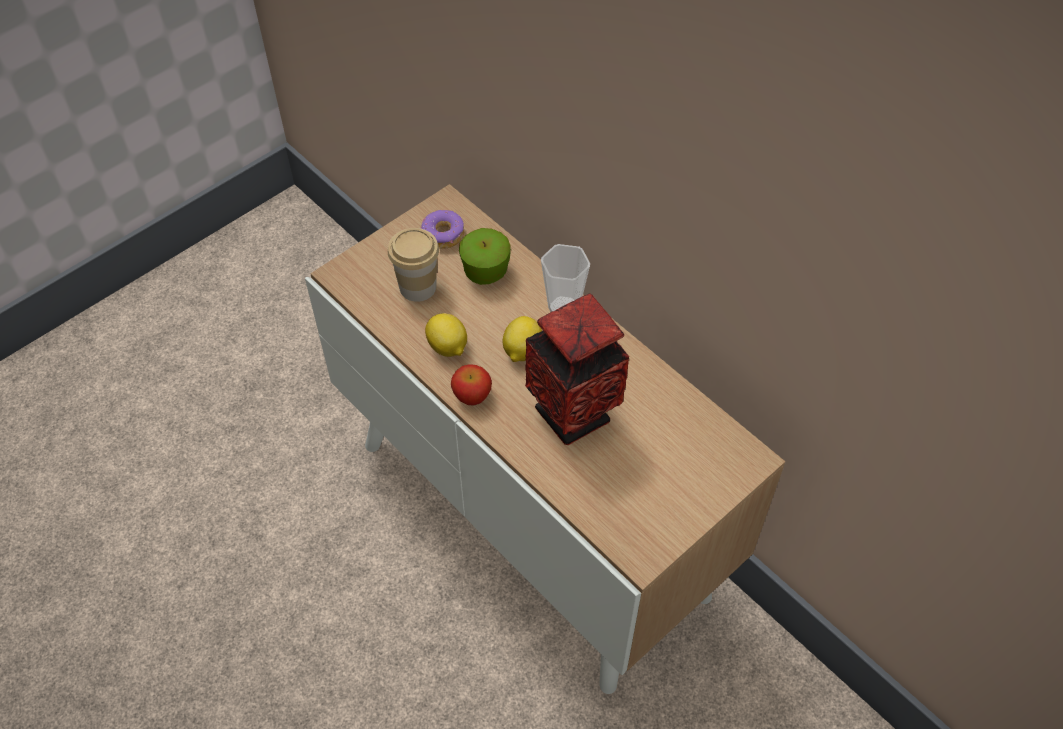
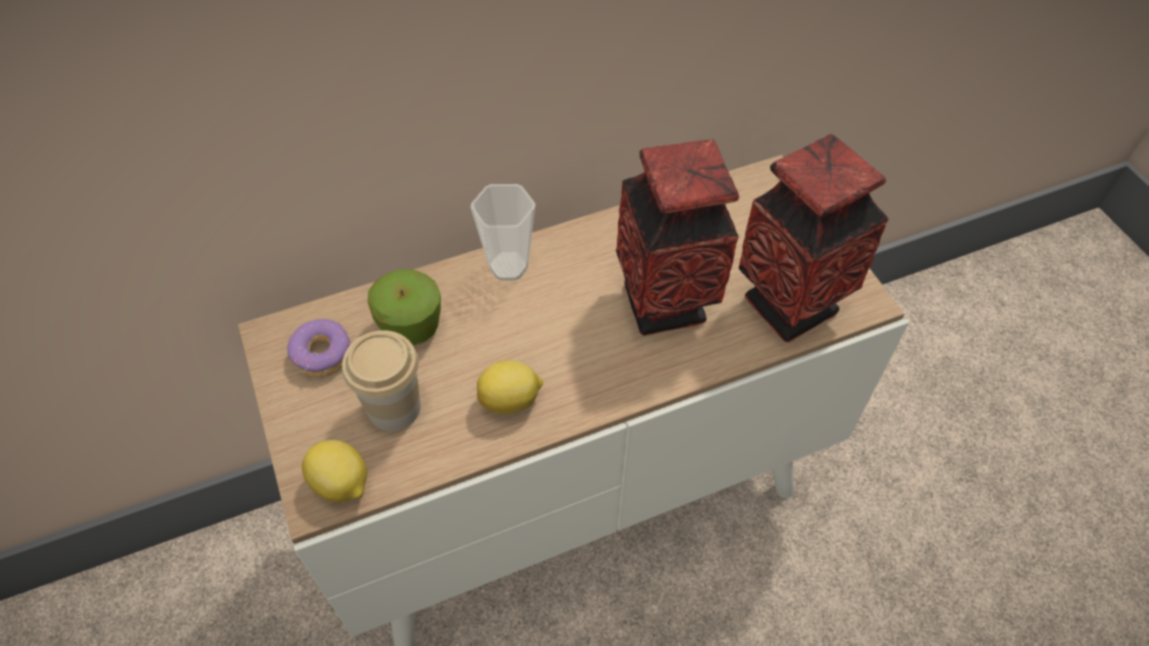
camera: 70 degrees left, 0 degrees up
(472, 396) = (598, 396): apple -> none
(522, 351) = (552, 325): lemon -> lemon (342, 485)
(610, 501) = (789, 306): none -> vase

